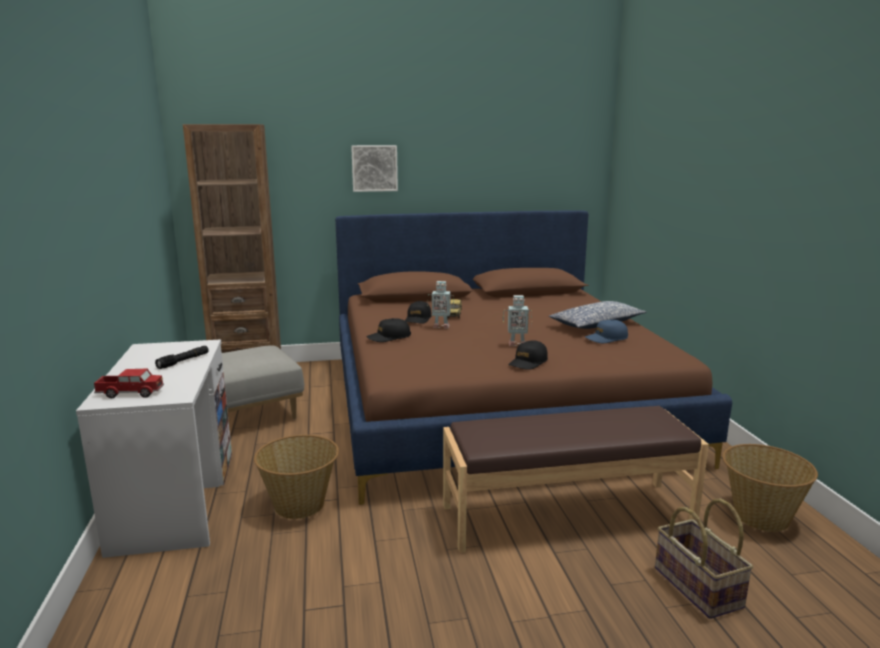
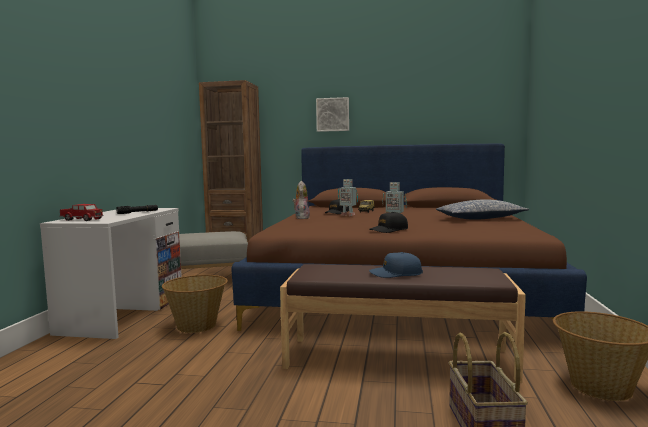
camera: 20 degrees right, 10 degrees down
(389, 337) = (301, 218): black cap -> plush toy
(606, 338) = (477, 223): blue cap -> blue cap (396, 274)

